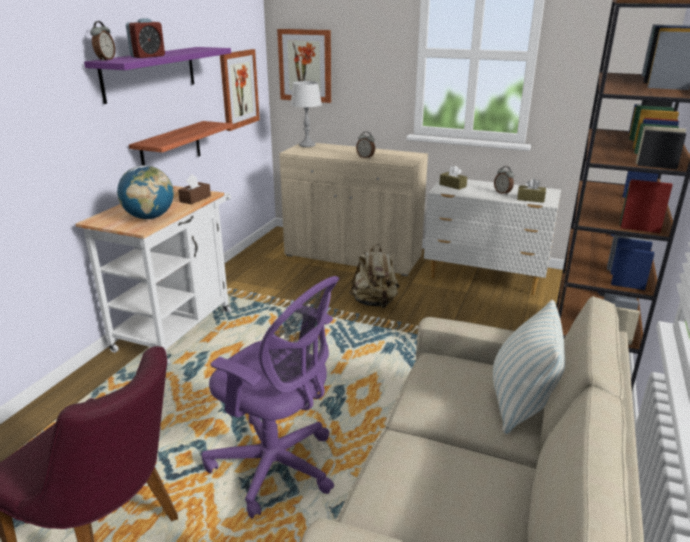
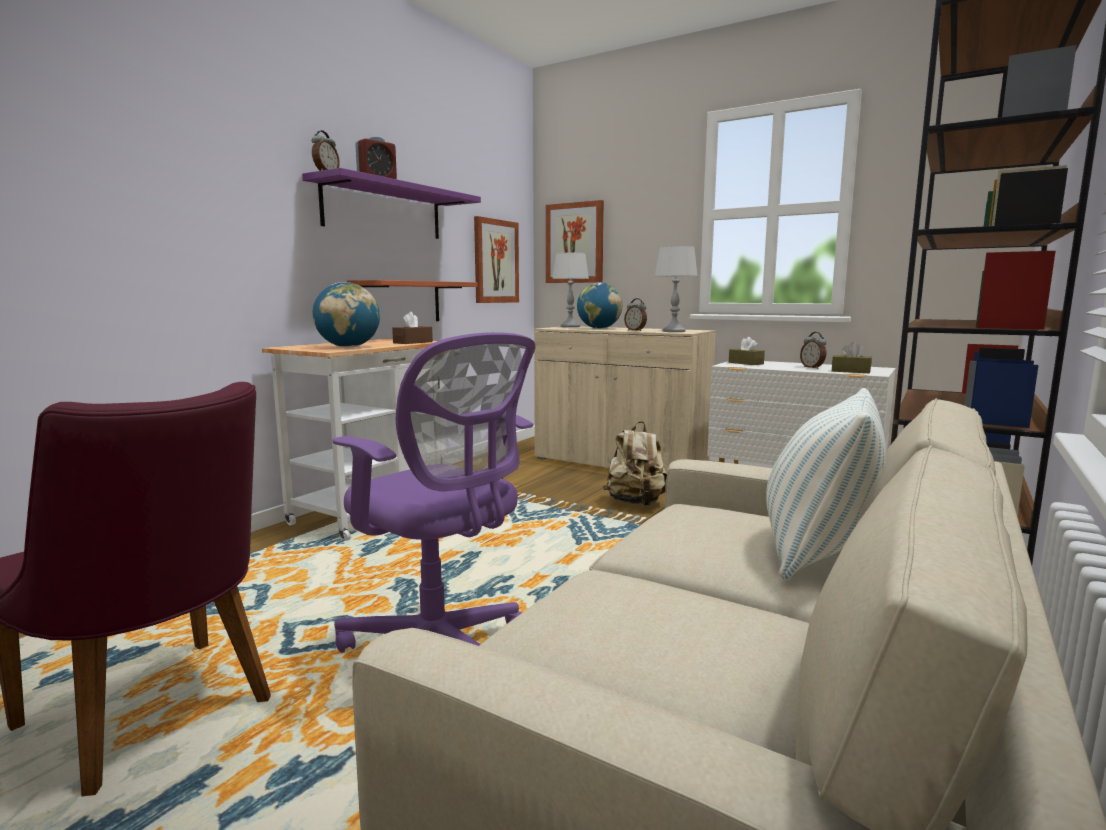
camera: 10 degrees right, 15 degrees down
(333, 151) = (599, 328): none -> globe
(396, 160) = (673, 331): none -> grey table lamp

